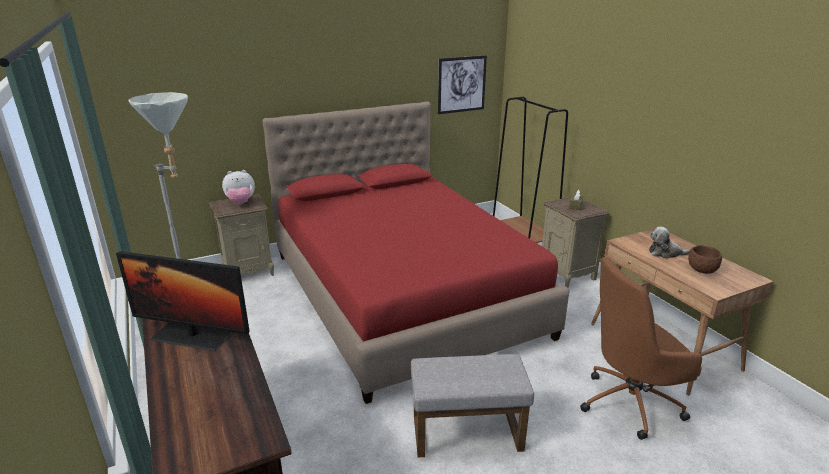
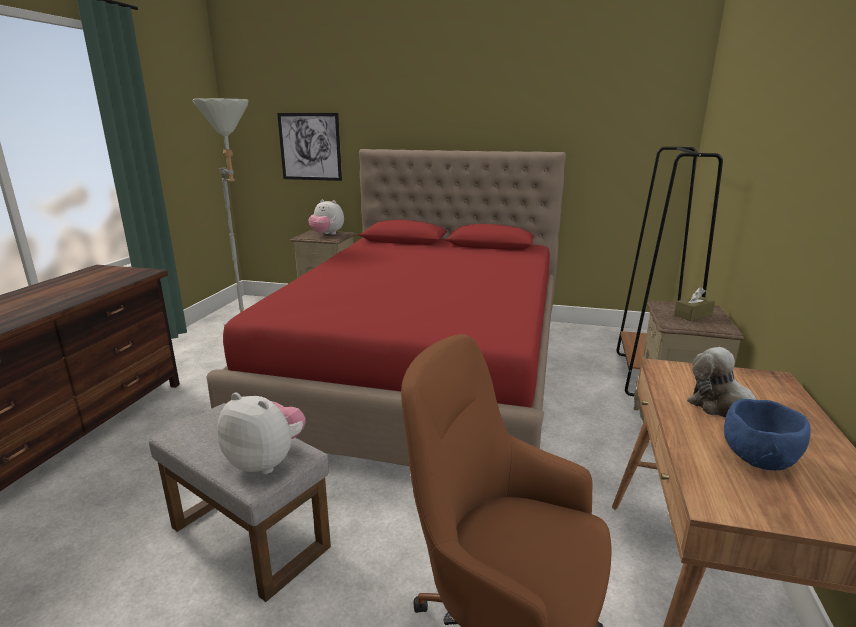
camera: 40 degrees right, 5 degrees down
(192, 336) = (56, 291): monitor -> none
(461, 84) = (625, 135): picture -> picture (310, 147)
(503, 372) = (267, 461): none -> plush toy
(701, 270) = (757, 458): brown bowl -> blue bowl

